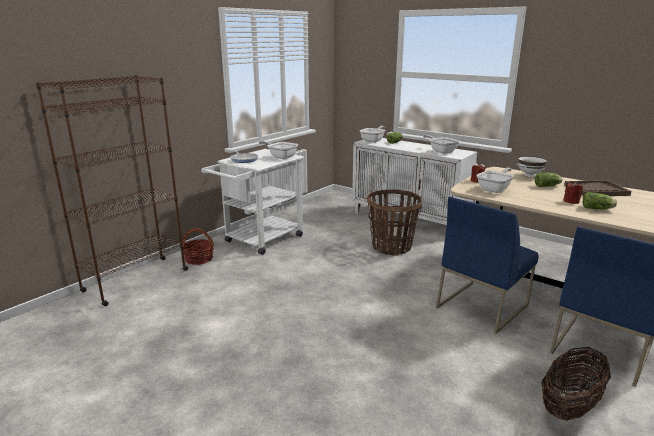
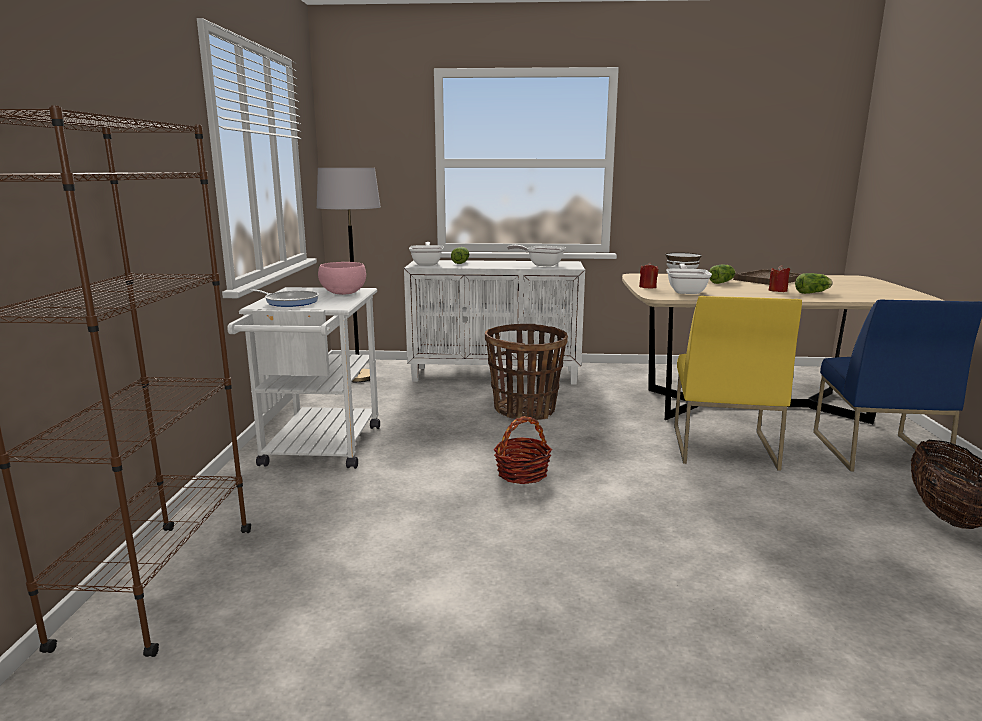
camera: 35 degrees left, 5 degrees down
(199, 259) = (247, 507): basket -> basket (522, 473)
(280, 157) = (343, 292): frying pan -> pink bowl
(331, 204) = (358, 377): none -> grey floor lamp
(482, 306) = (722, 446): blue chair -> yellow chair

